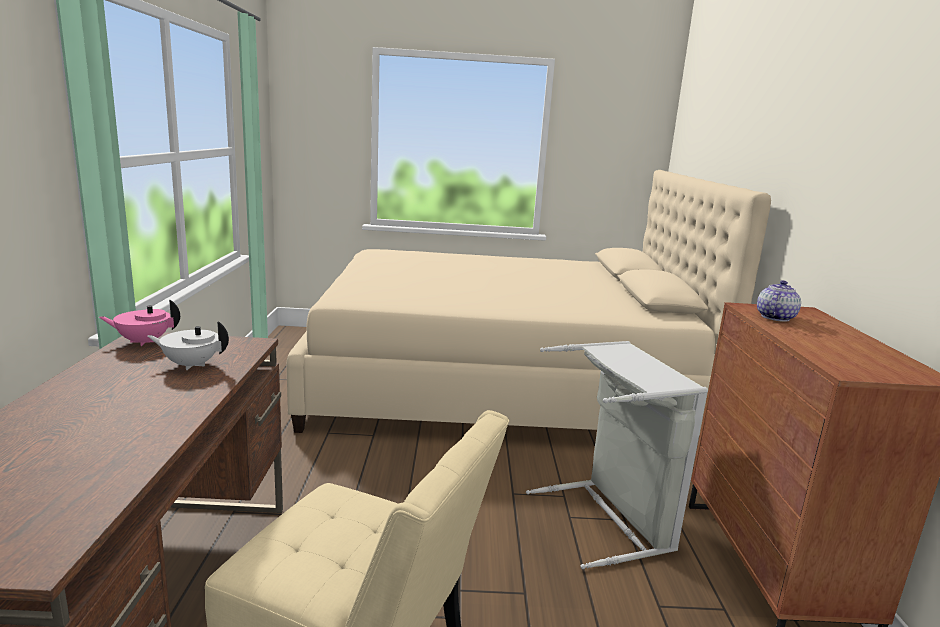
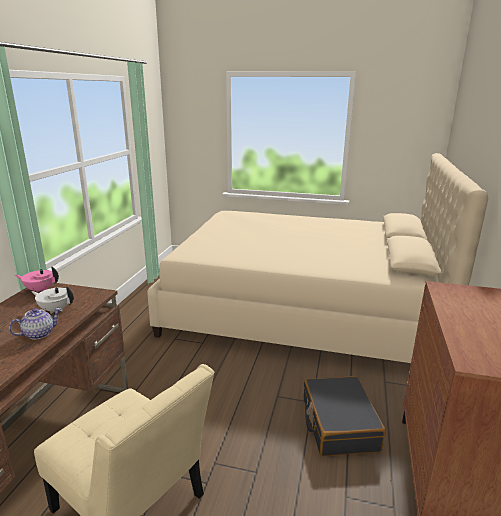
camera: 15 degrees right, 5 degrees up
(611, 519) = (338, 424): grey laundry basket -> black suitcase
(774, 317) = (455, 299): teapot -> teapot (39, 333)

